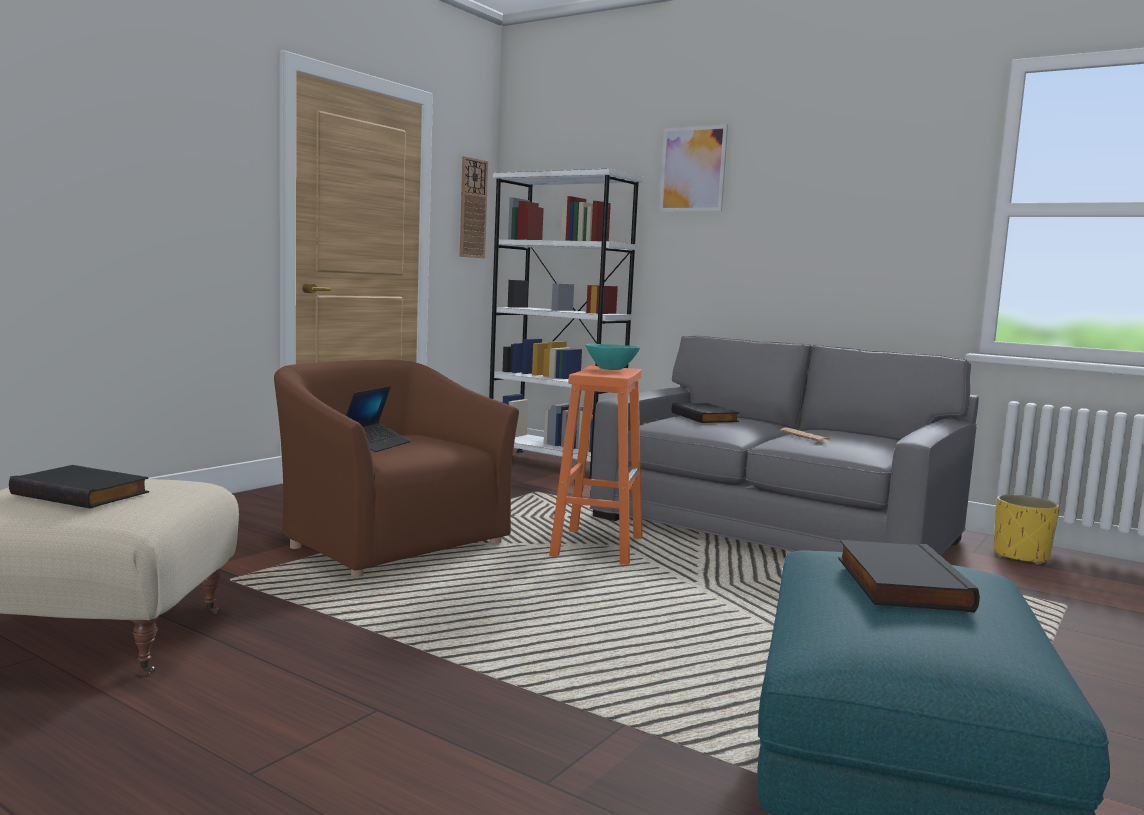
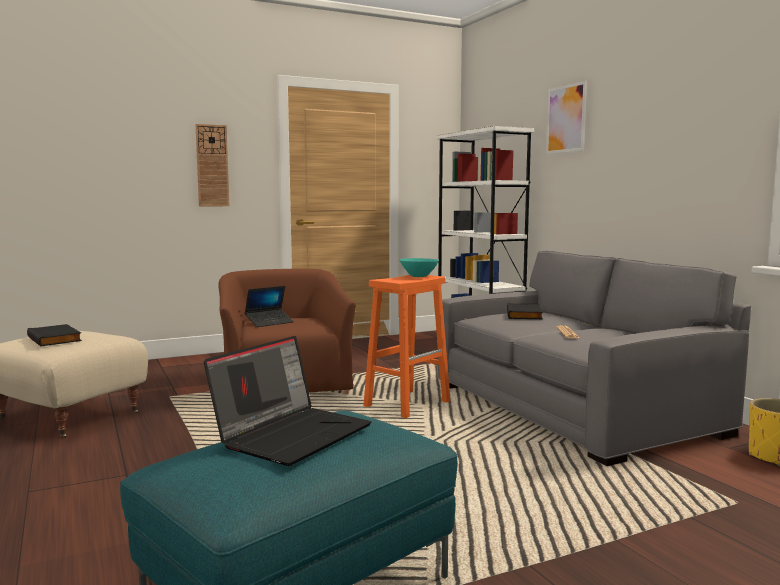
camera: 30 degrees right, 0 degrees up
(472, 208) = (437, 160): wall clock -> wall clock (212, 165)
(897, 583) = (292, 434): black book -> laptop

